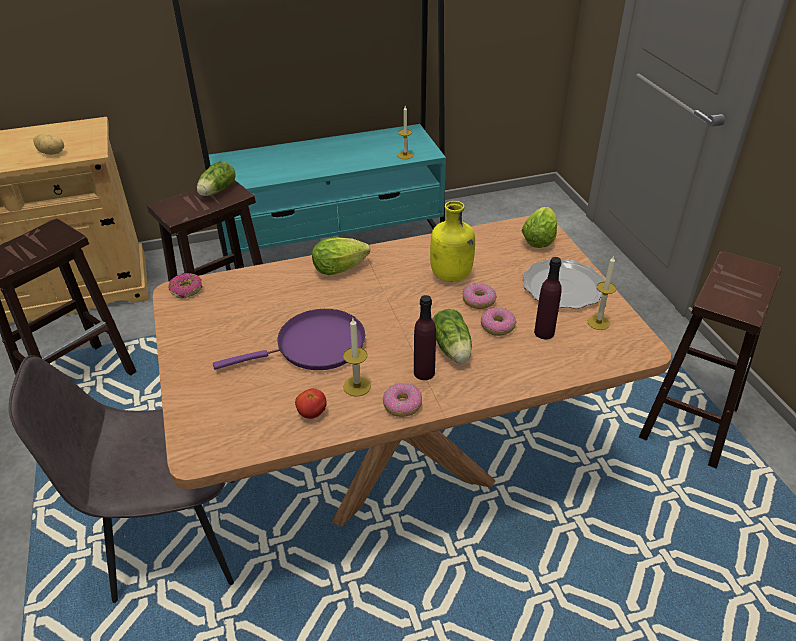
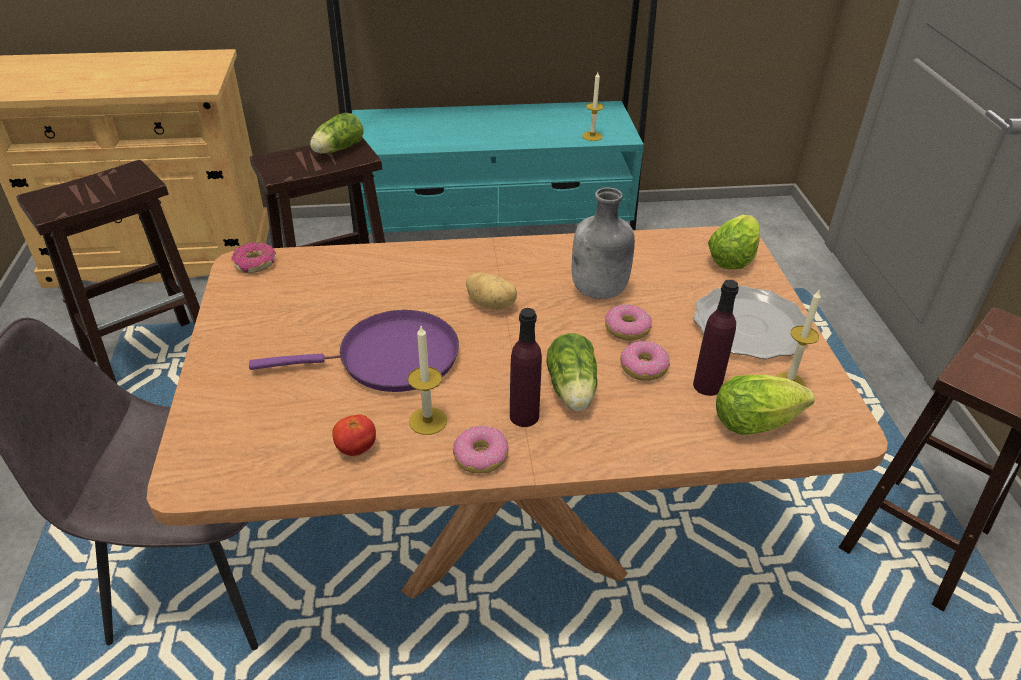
camera: 10 degrees right, 0 degrees up
(52, 153) = (156, 83): potato -> potato (491, 304)
(342, 268) = (459, 262): lettuce -> lettuce (760, 422)
(451, 276) = (599, 291): yellow bottle -> grey bottle

